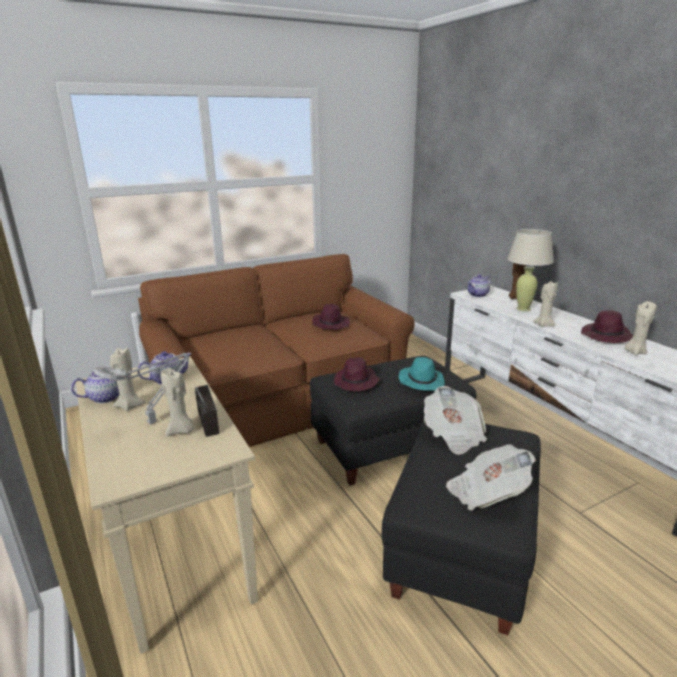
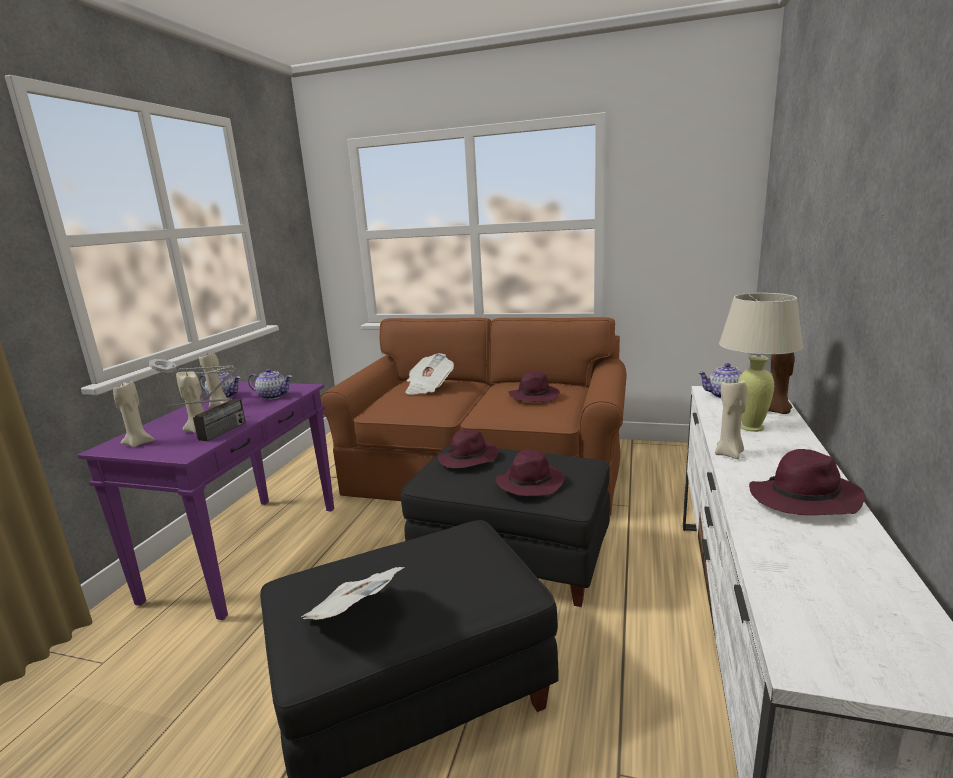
camera: 45 degrees right, 5 degrees down
(175, 548) = (247, 550): beige console table -> purple console table
(421, 381) = (530, 482): turquoise hat -> purple hat
(453, 435) = (448, 546): newspaper -> newspaper (428, 388)
(635, 352) = (797, 538): beige candle -> beige candle (138, 443)

